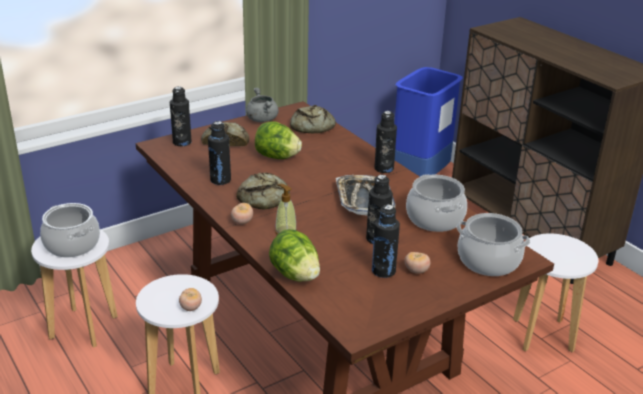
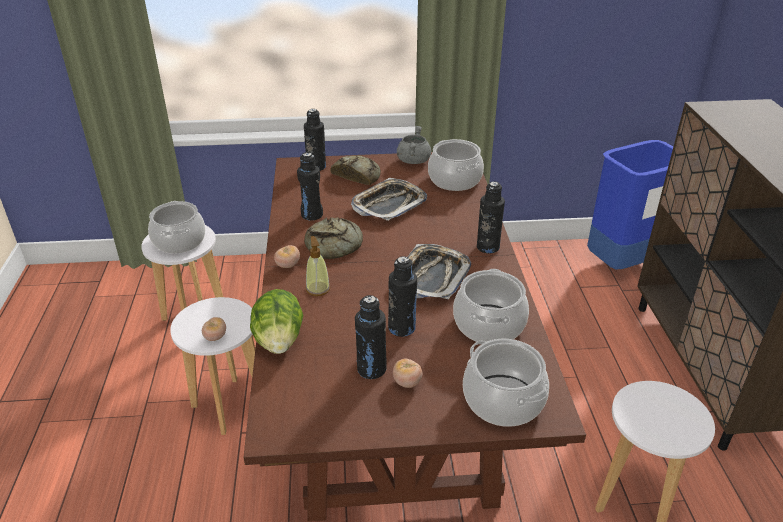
camera: 30 degrees right, 5 degrees up
(277, 157) = (389, 204): lettuce -> tray
(311, 126) = (455, 180): bread -> cooking pot

